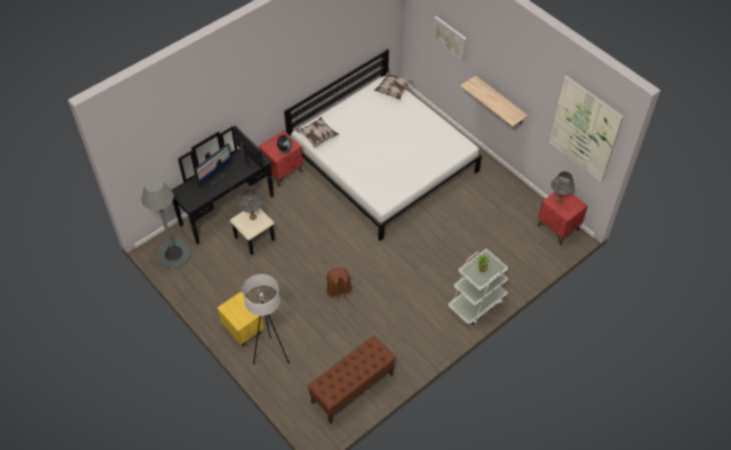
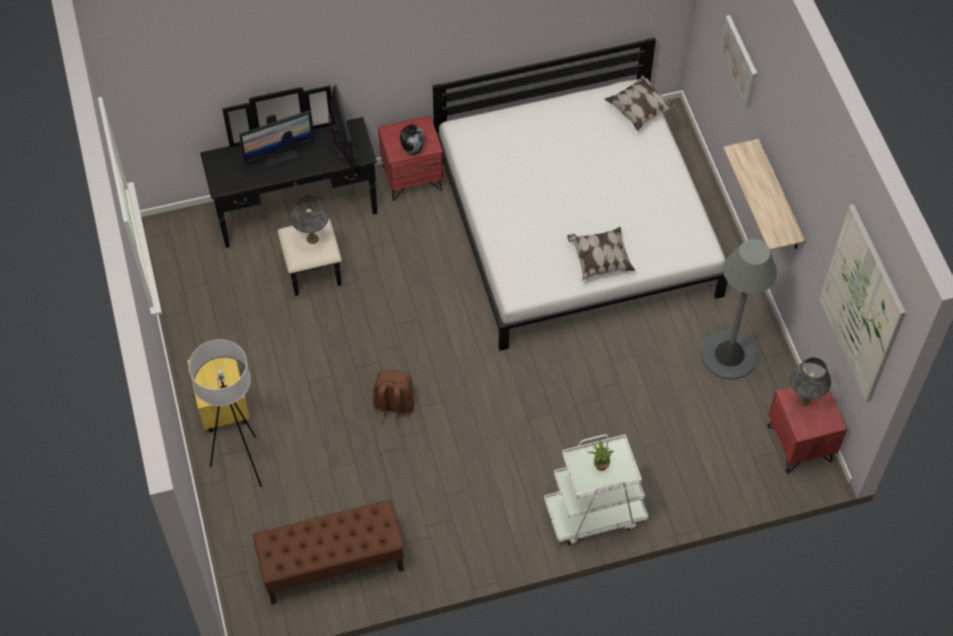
camera: 25 degrees right, 5 degrees up
(173, 254) = (184, 249): grey floor lamp -> grey floor lamp (729, 355)
(317, 137) = (476, 145): pillow -> pillow (600, 260)

